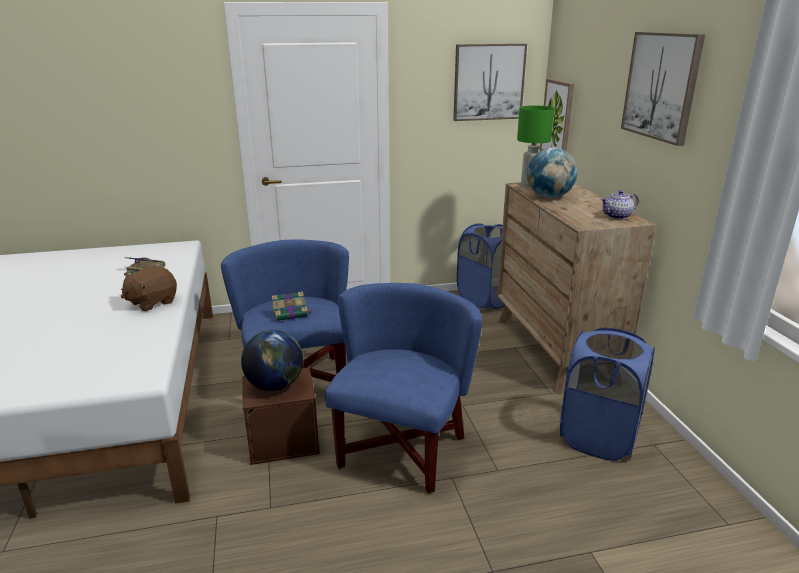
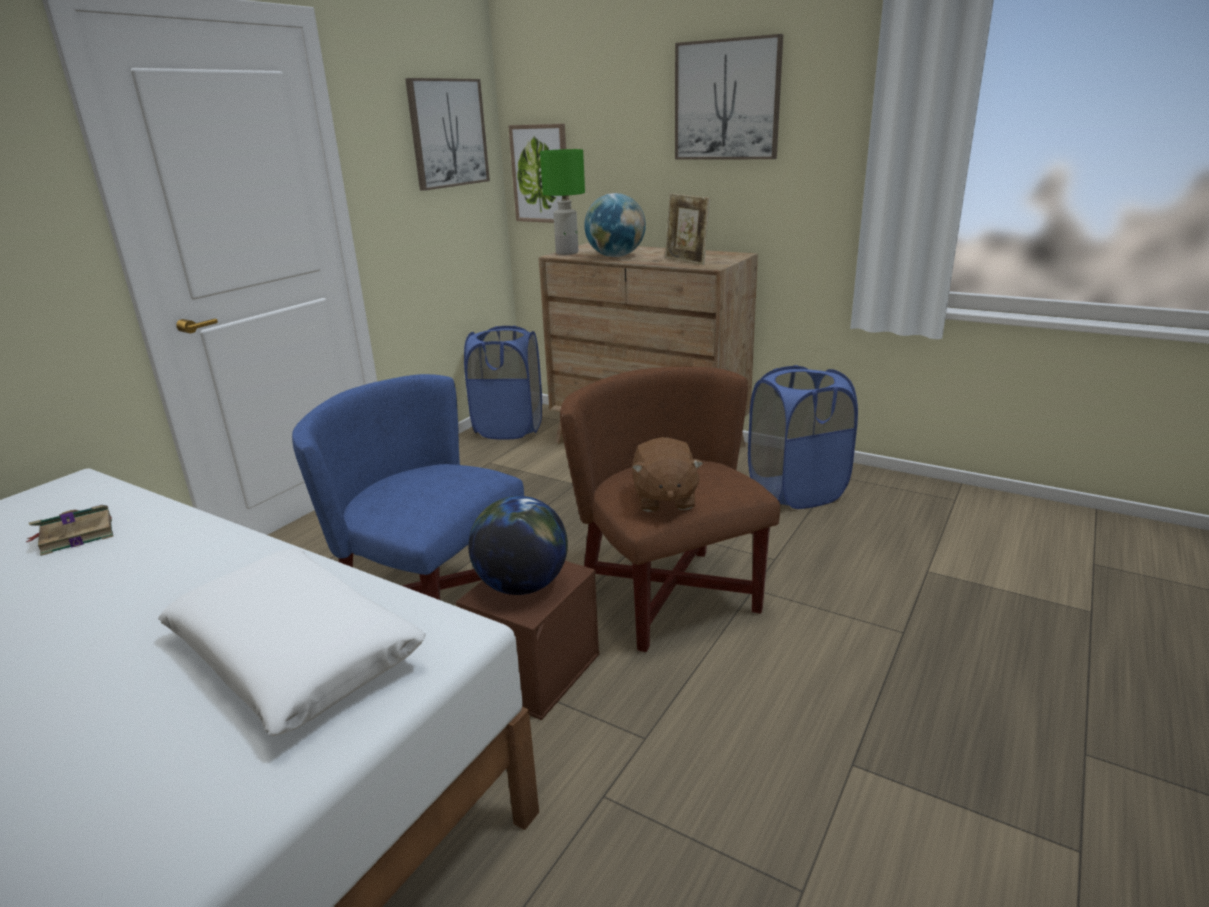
camera: 45 degrees left, 0 degrees up
(103, 353) = (295, 653): none -> white pillow
(152, 302) = (213, 562): brown plush toy -> brown plush toy (664, 499)
(291, 313) = (434, 491): book -> none
(401, 450) = (671, 597): blue armchair -> brown armchair
(580, 215) = (686, 261): none -> picture frame
(617, 216) = (715, 255): teapot -> none

